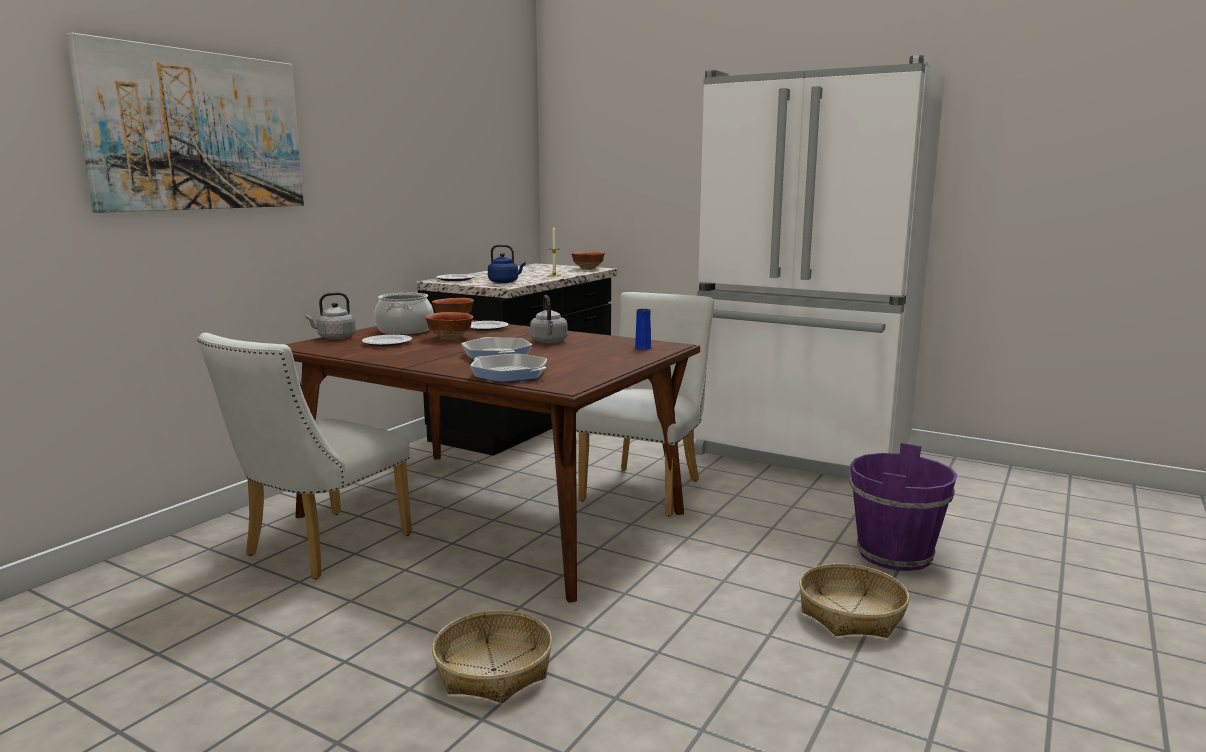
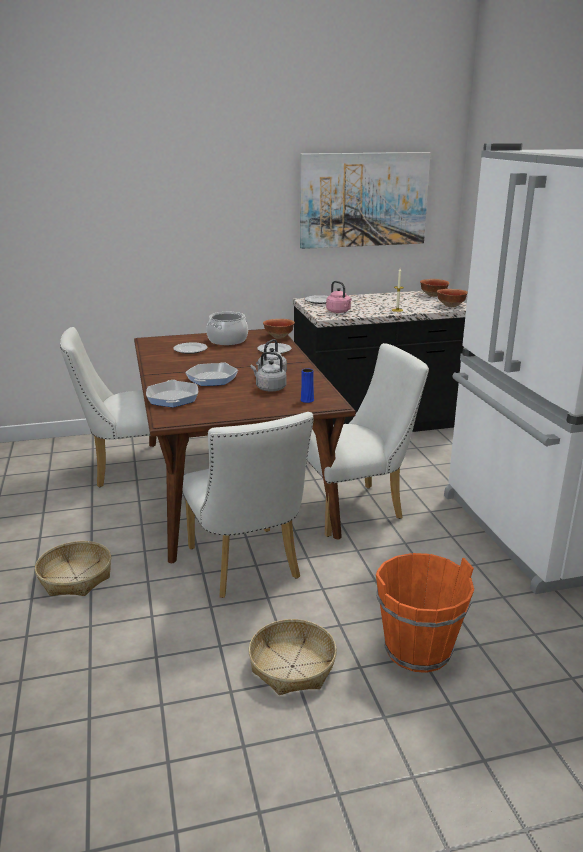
camera: 45 degrees right, 10 degrees up
(198, 131) = (116, 193): picture -> picture (363, 200)
(334, 338) = (180, 337): grey kettle -> grey kettle (269, 388)
(450, 338) = (231, 354): bowl -> bowl (434, 295)
(505, 282) = (339, 311): blue kettle -> pink kettle
(655, 569) = (247, 567): none -> white chair
(895, 555) = (417, 650): purple bucket -> orange bucket

